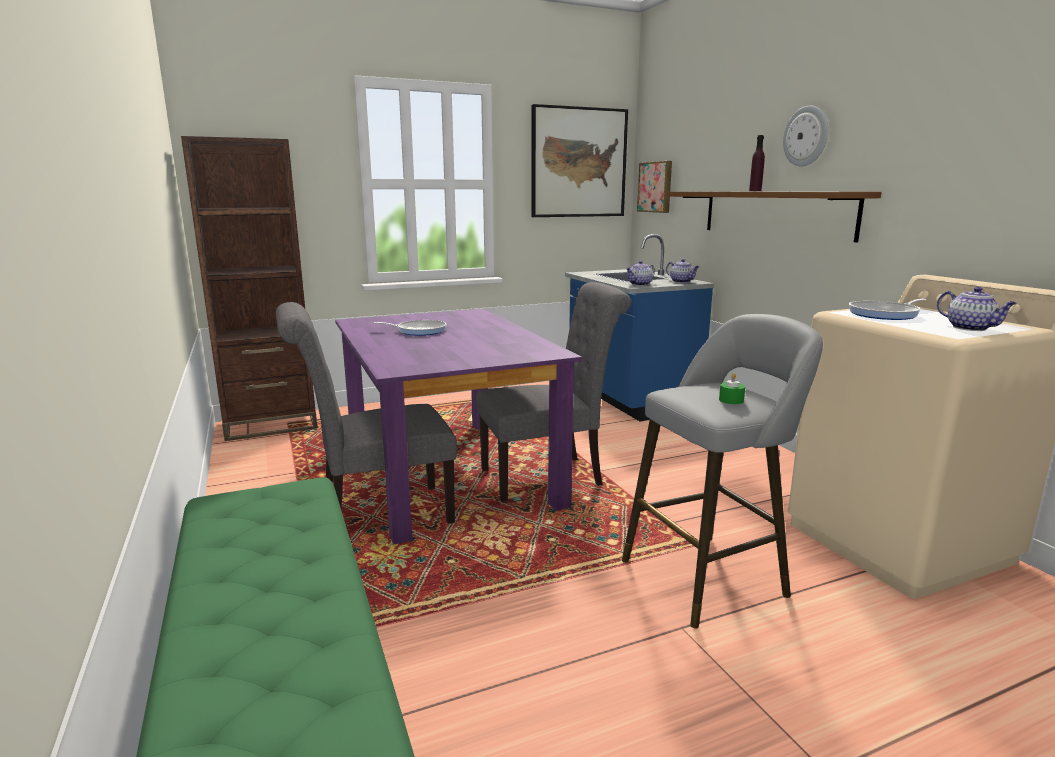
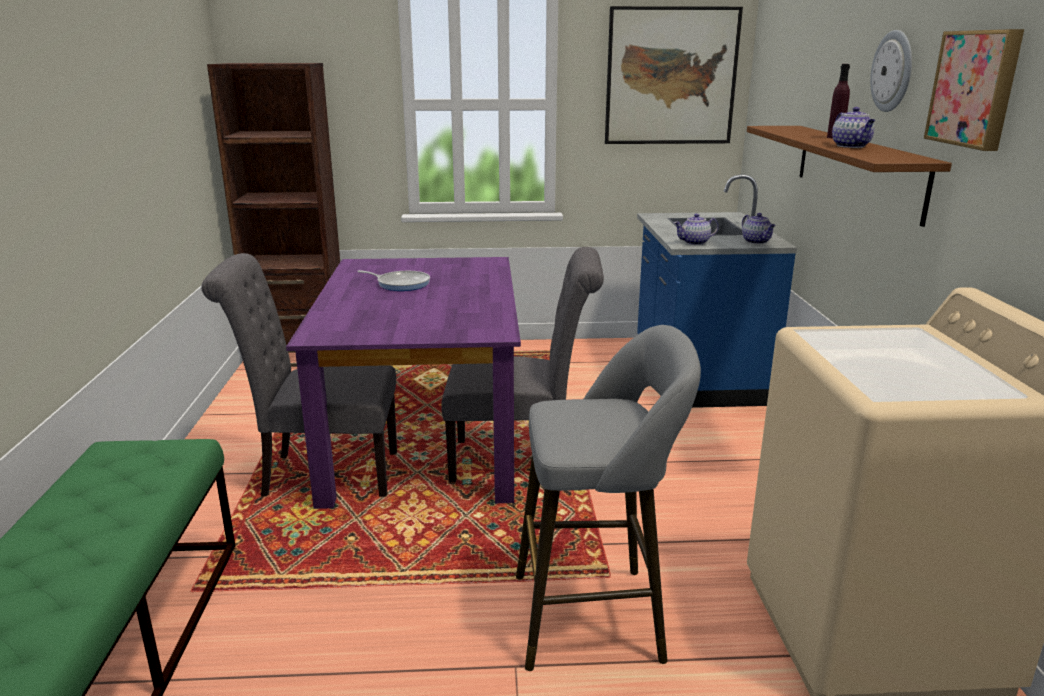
camera: 20 degrees right, 5 degrees up
(656, 187) = (764, 111): picture -> picture (976, 88)
(731, 400) = (596, 430): green candle -> none
(886, 314) = (863, 343): frying pan -> none
(971, 328) = (932, 384): teapot -> teapot (851, 146)

